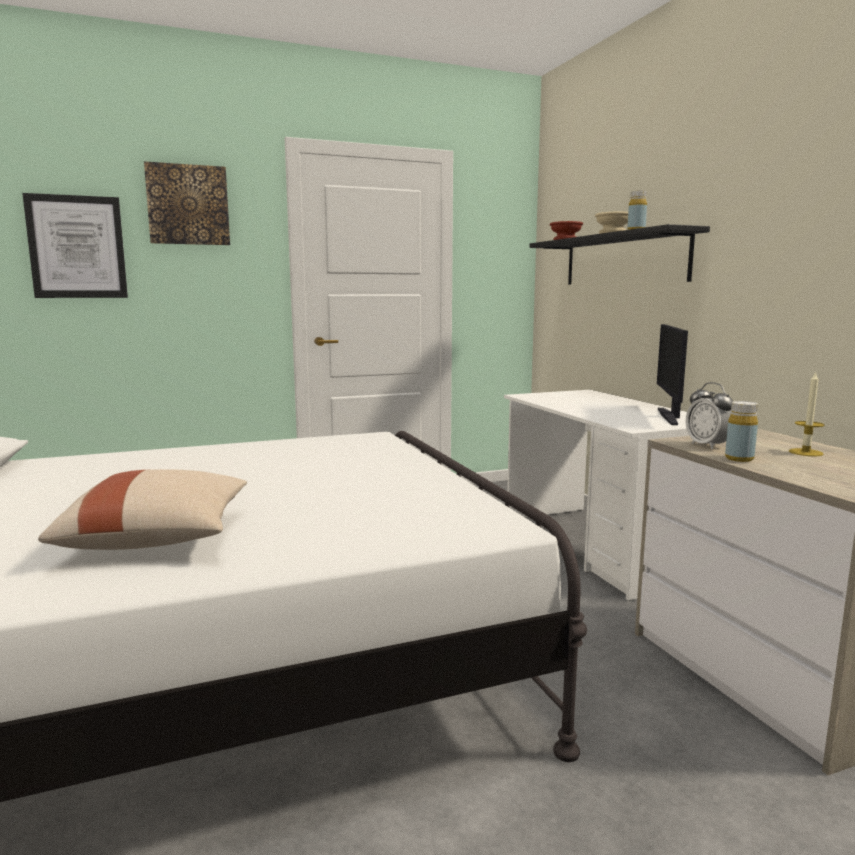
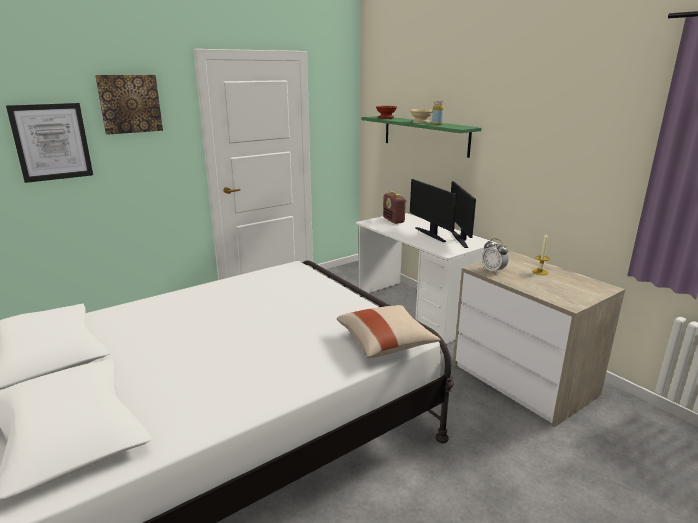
camera: 15 degrees left, 10 degrees up
(159, 538) = (240, 373): beige pillow -> beige pillow (386, 343)
(567, 396) = (393, 220): none -> radio
(620, 410) = (431, 234): none -> monitor
(623, 260) = (425, 135): black shelf -> green shelf
(739, 459) = (512, 281): yellow bottle -> none

